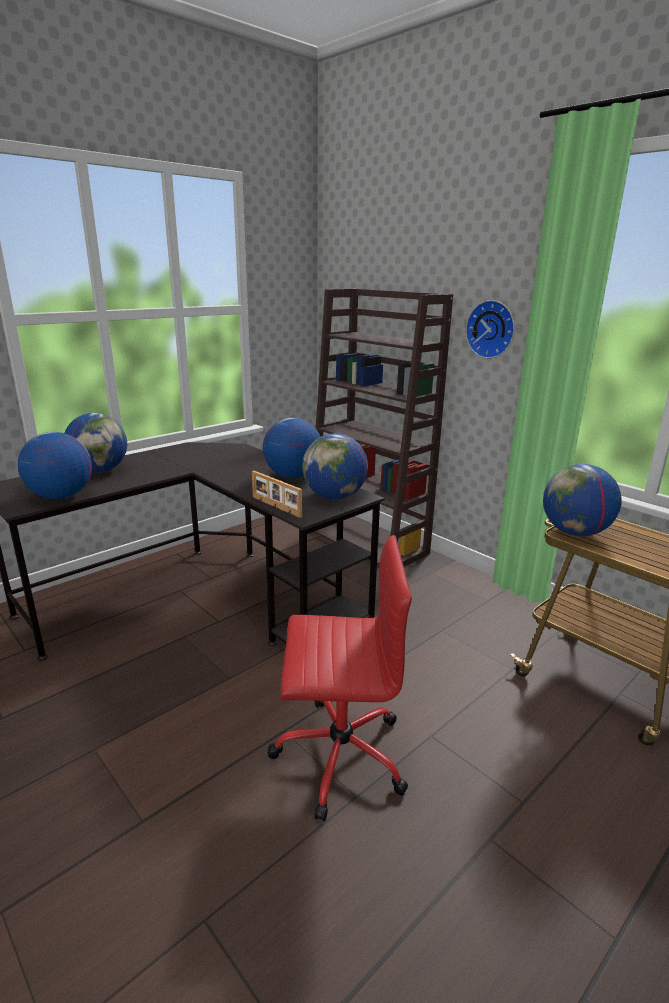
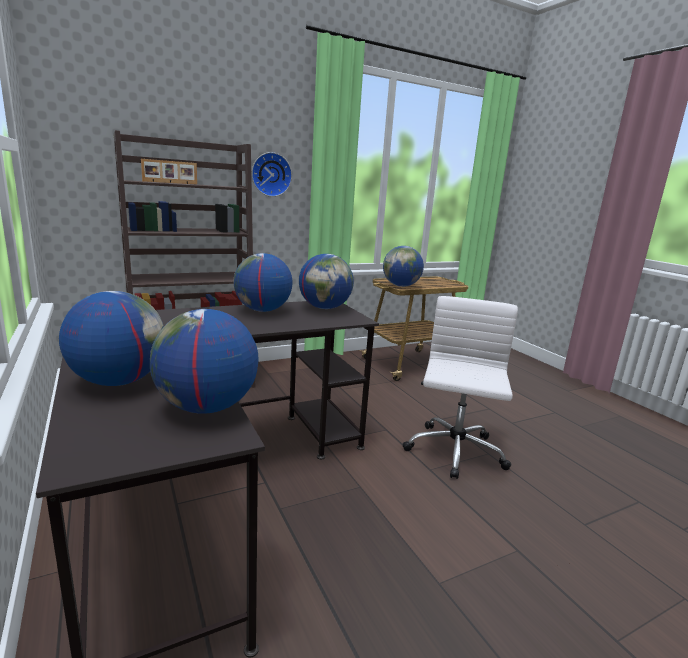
camera: 75 degrees left, 5 degrees down
(275, 507) = (333, 323): picture frame -> picture frame (170, 183)
(338, 754) = (454, 452): red office chair -> white office chair

